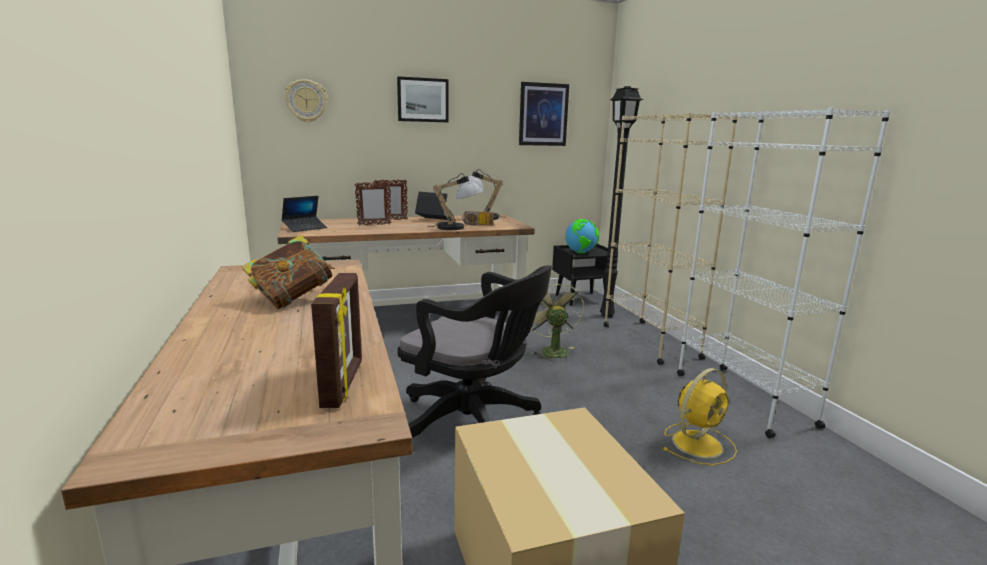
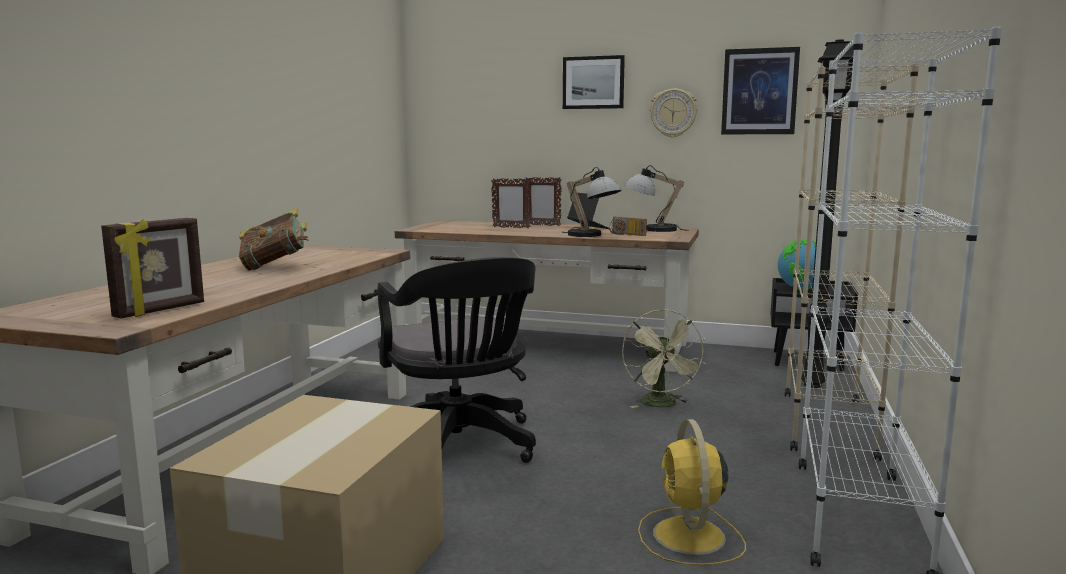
camera: 35 degrees right, 5 degrees down
(305, 228) = (437, 226): laptop -> none
(306, 101) = (468, 92): wall clock -> wall clock (673, 113)
(551, 350) = (662, 405): green fan -> green fan turned 150 degrees clockwise
(698, 443) = (689, 537): yellow fan -> yellow fan turned 90 degrees clockwise

